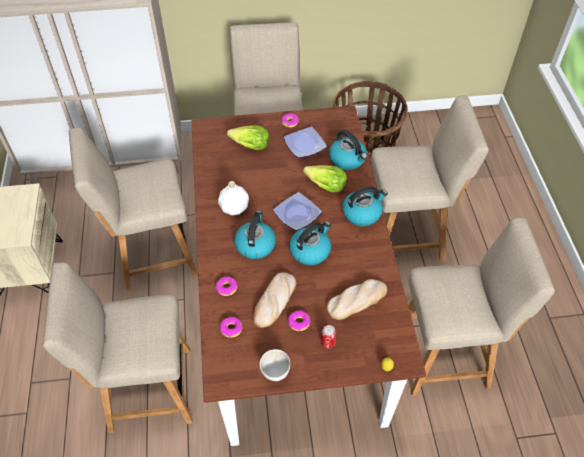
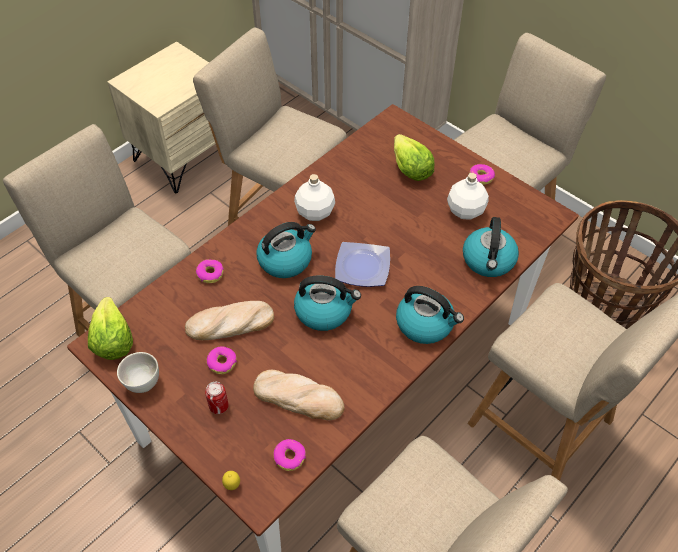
camera: 50 degrees right, 0 degrees up
(231, 328) = (165, 311): donut -> donut (289, 457)
(305, 145) = (465, 211): plate -> white bottle
(325, 186) = (428, 266): lettuce -> lettuce (112, 340)

